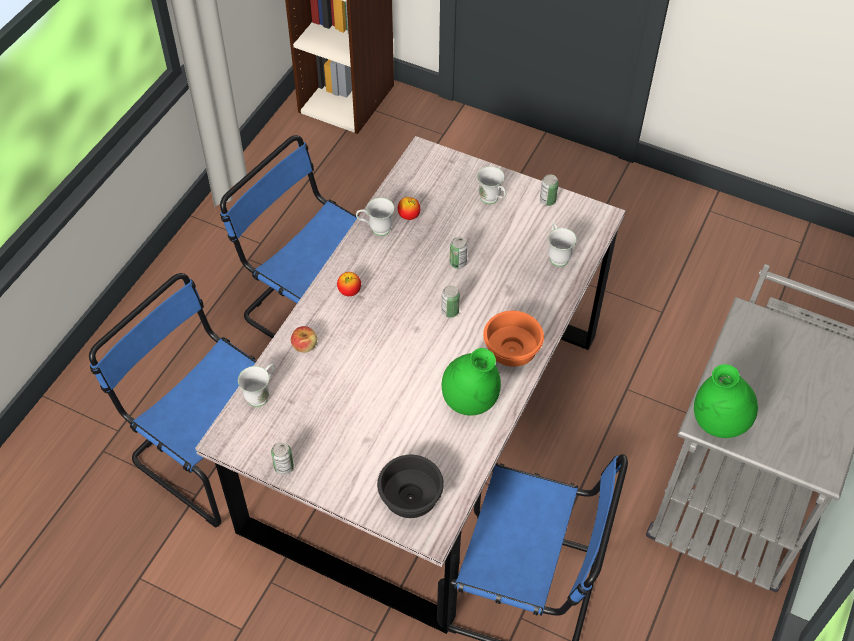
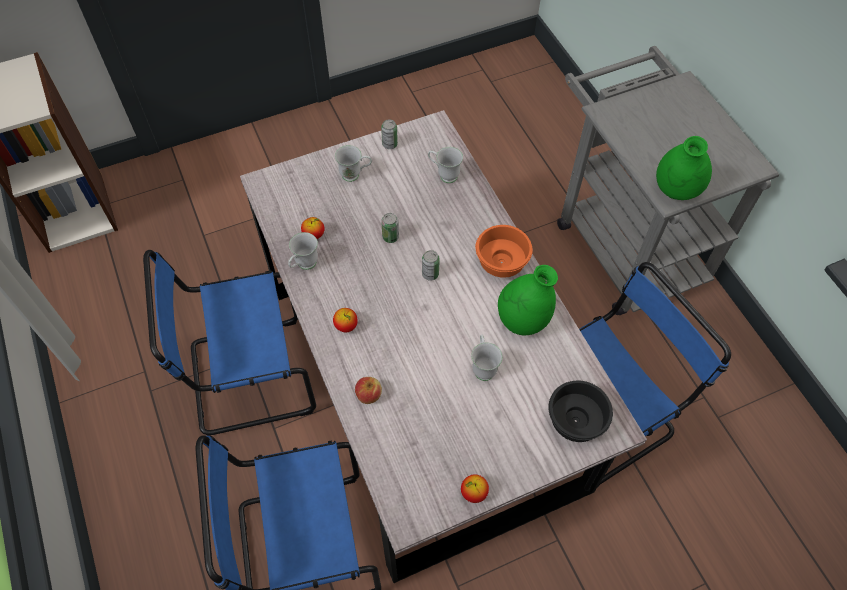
camera: 50 degrees left, 5 degrees up
(261, 395) = (388, 461): white mug -> white mug (483, 367)
(284, 467) = (473, 493): can -> apple

